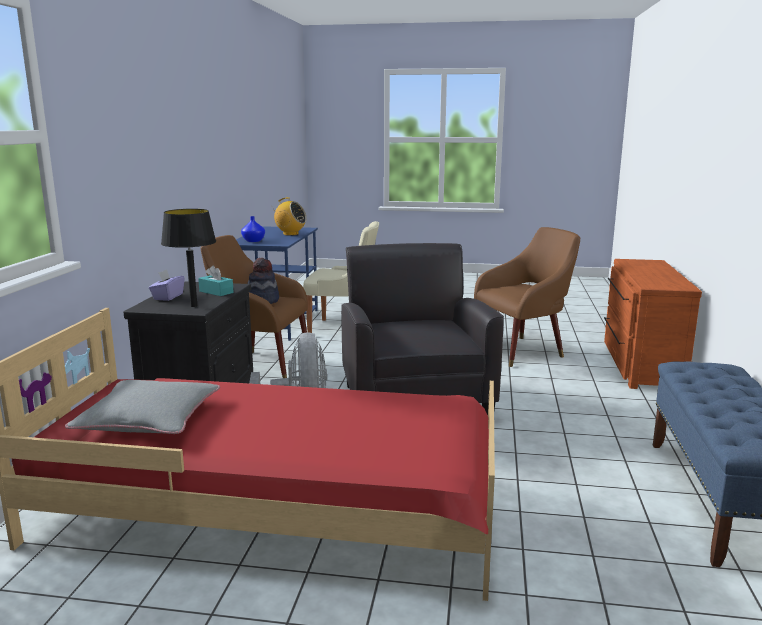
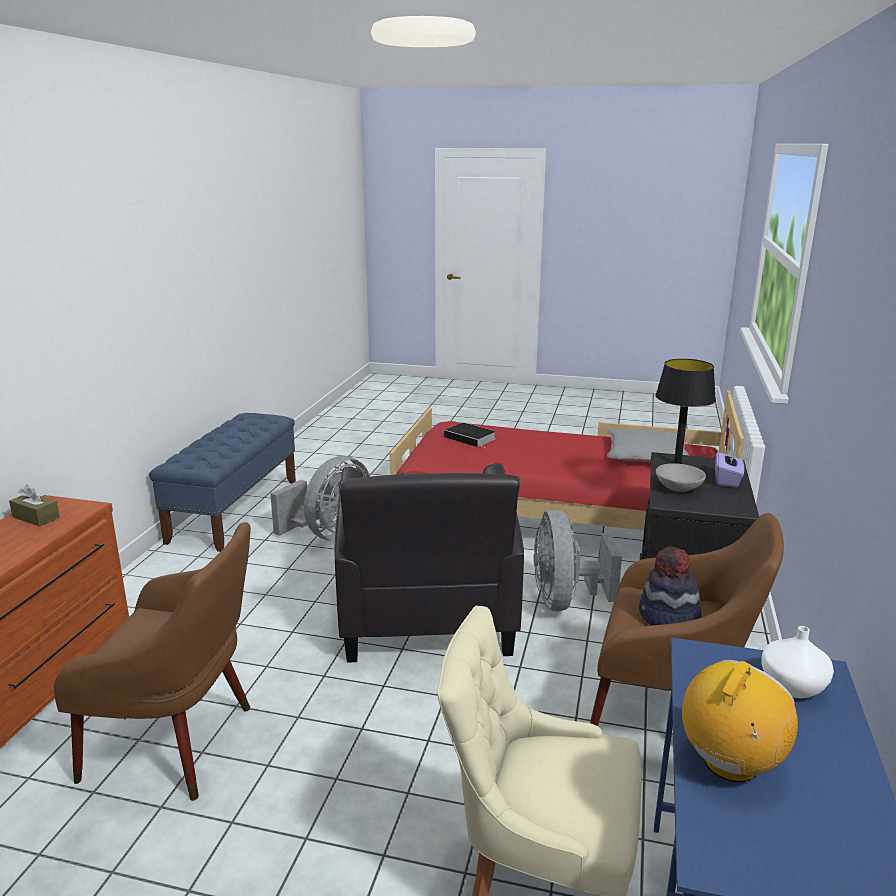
camera: 175 degrees left, 5 degrees up
(216, 292) = (678, 488): turquoise tissue box -> grey bowl
(254, 241) = (792, 687): blue vase -> white vase
(290, 234) = (730, 764): radio -> radio turned 105 degrees clockwise
(399, 438) = (471, 438): none -> book
(522, 350) = (179, 744): brown armchair -> brown armchair turned 150 degrees counterclockwise
(558, 470) = (330, 534): none -> grey fan
(668, 281) = (36, 517): none -> brown tissue box

